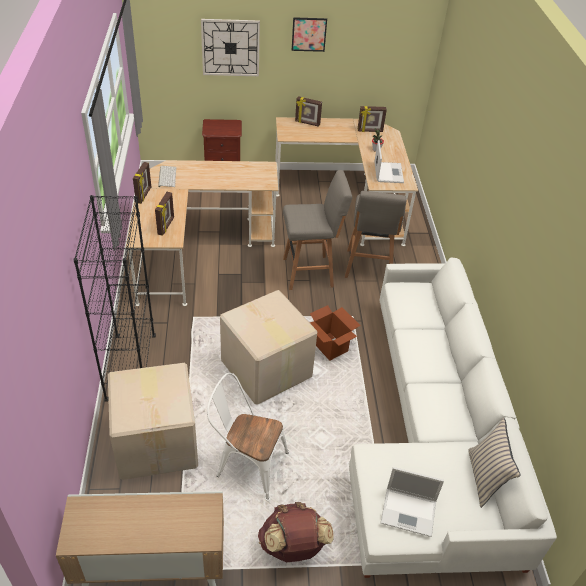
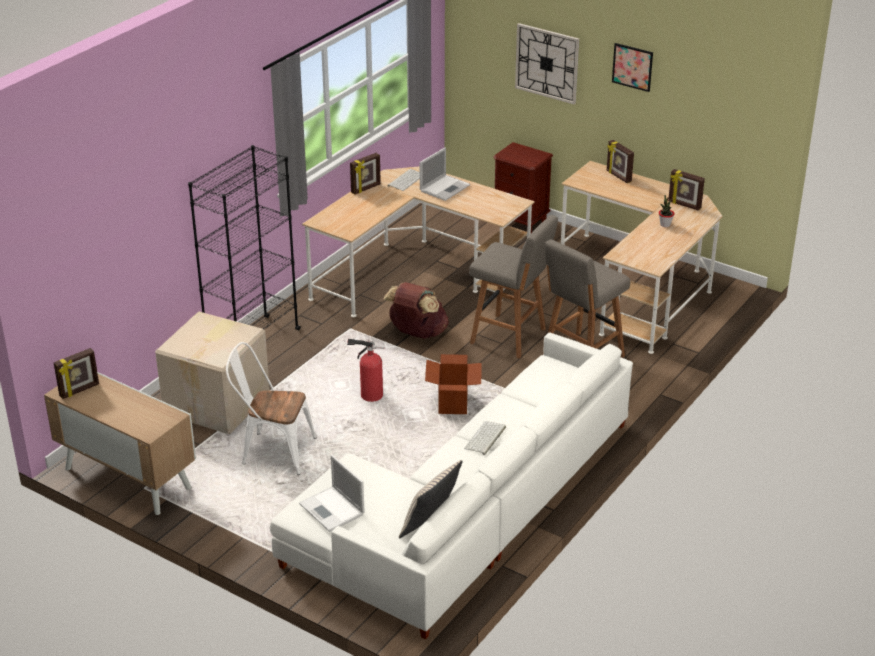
camera: 40 degrees right, 10 degrees down
(166, 226) = (356, 220): picture frame -> picture frame (79, 390)
(246, 464) = (272, 451): white chair -> white chair turned 45 degrees counterclockwise
(266, 370) = (369, 395): cardboard box -> fire extinguisher
(293, 547) = (246, 520): brown backpack -> brown backpack (417, 333)
(388, 172) = (648, 249): laptop -> laptop (445, 187)
(434, 375) = (485, 438): none -> keyboard

